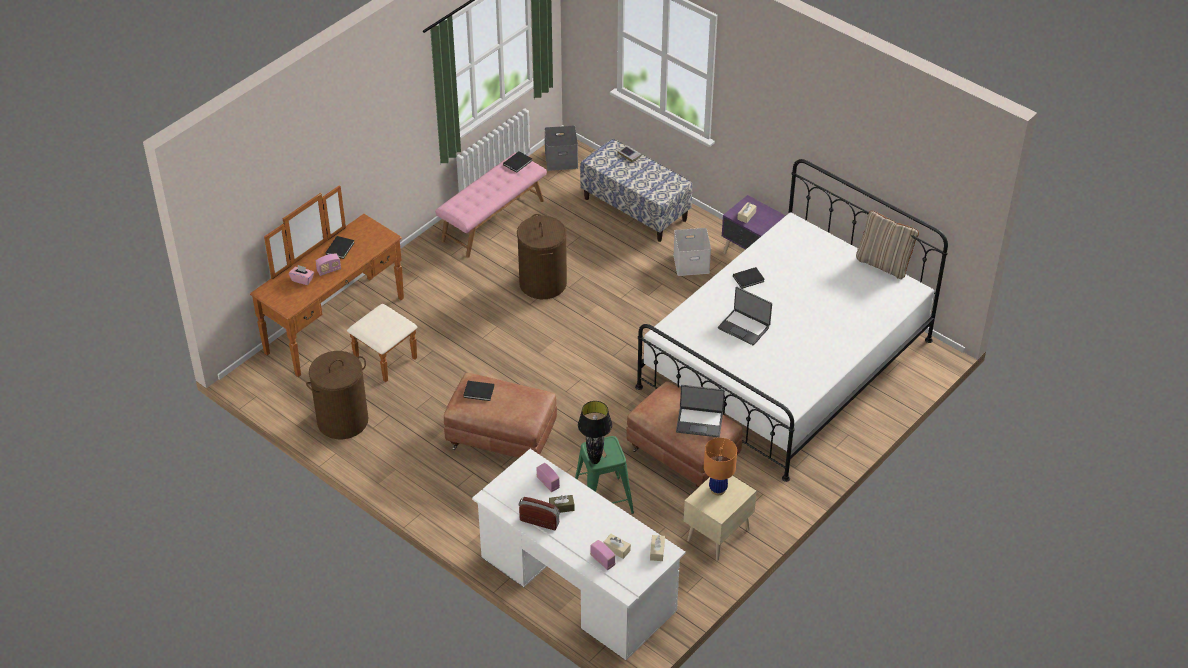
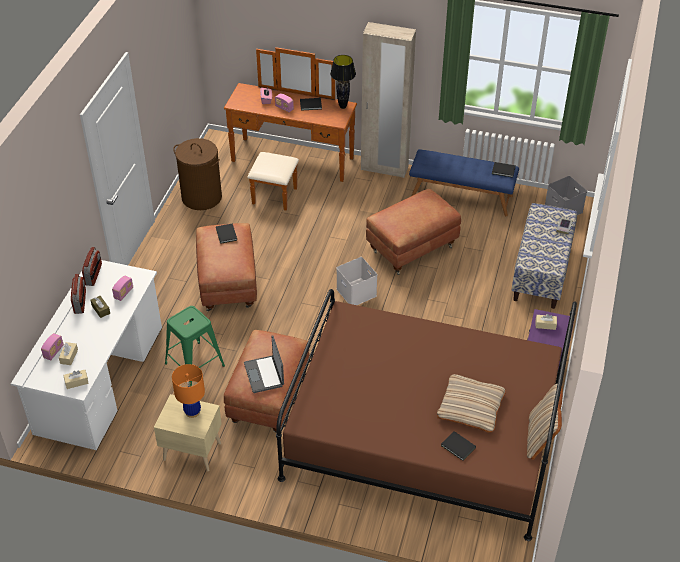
camera: 65 degrees right, 0 degrees up
(406, 259) = (384, 168): none -> beige wardrobe
(492, 220) = (461, 196): pink bench -> blue bench
(503, 500) = (94, 275): none -> radio
(542, 283) = (412, 248): brown laundry basket -> brown ottoman
(595, 461) = (176, 319): black table lamp -> black table lamp (343, 107)
(692, 263) = (503, 329): white storage box -> white storage box (357, 292)
(744, 327) = (384, 361): laptop -> none
(749, 279) = (449, 346): black book -> black book (458, 447)
(785, 363) = (423, 433): white bed -> brown bed
(827, 292) = (471, 407): none -> beige pillow

